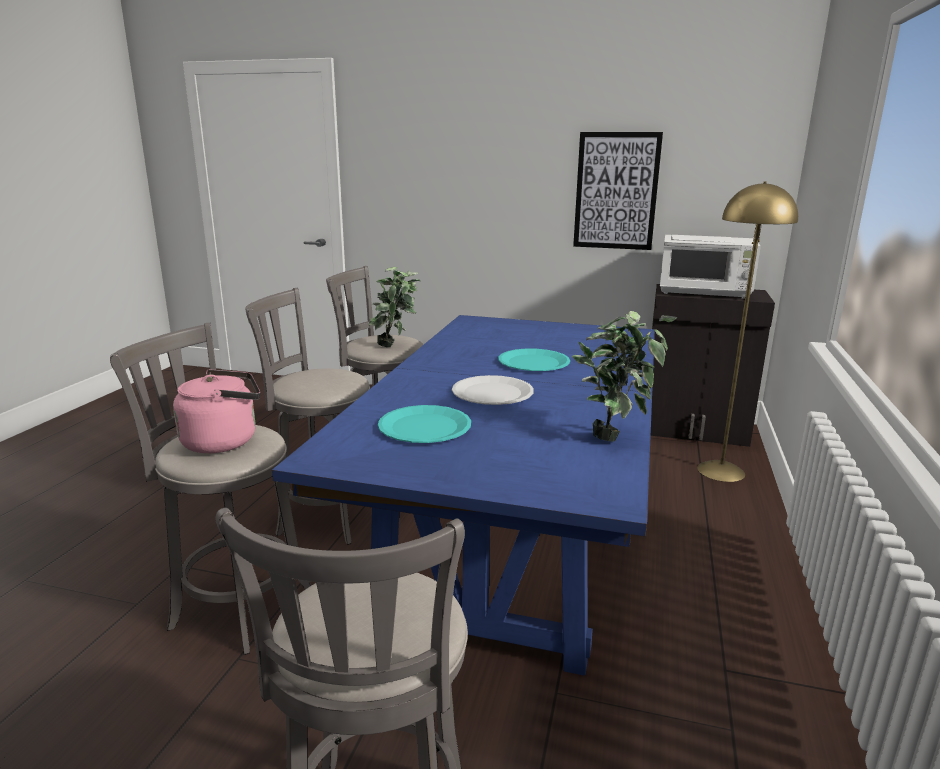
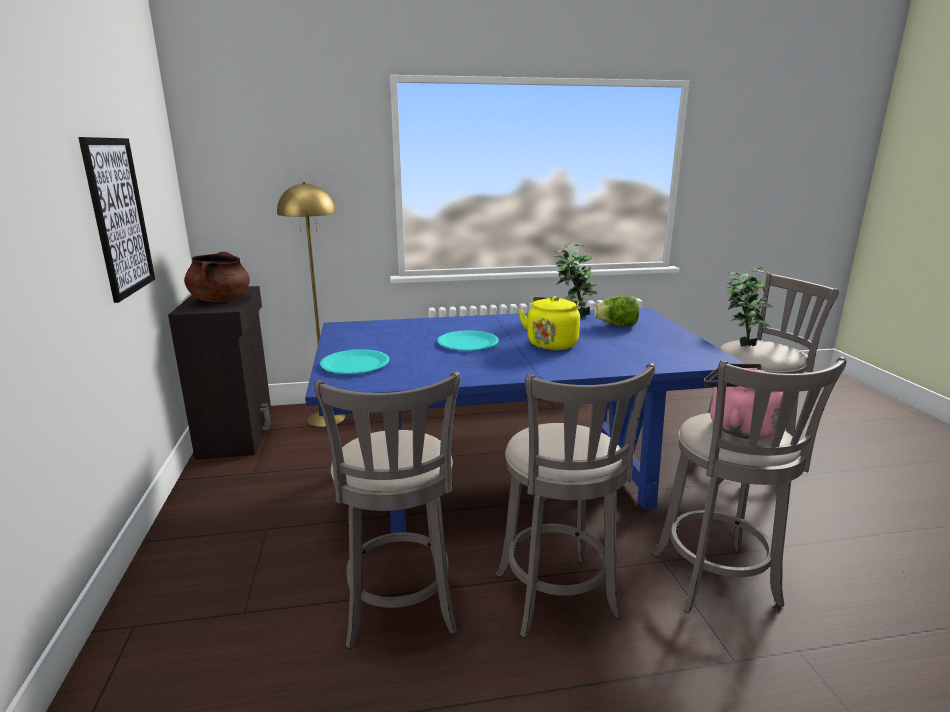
camera: 115 degrees left, 0 degrees up
(395, 346) = (411, 435): potted plant -> potted plant (740, 343)
(424, 427) = (635, 348): turquoise plate -> turquoise plate (355, 364)
(492, 393) = (553, 343): white plate -> yellow kettle
(534, 448) = (616, 325): none -> lettuce
(704, 292) = (220, 300): white microwave -> brown cooking pot

